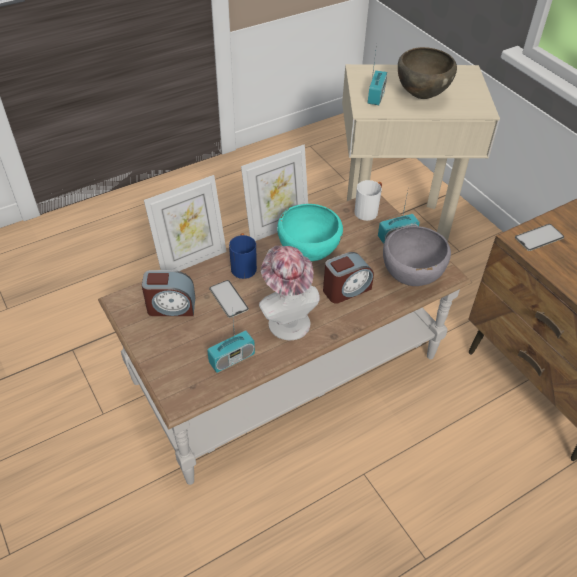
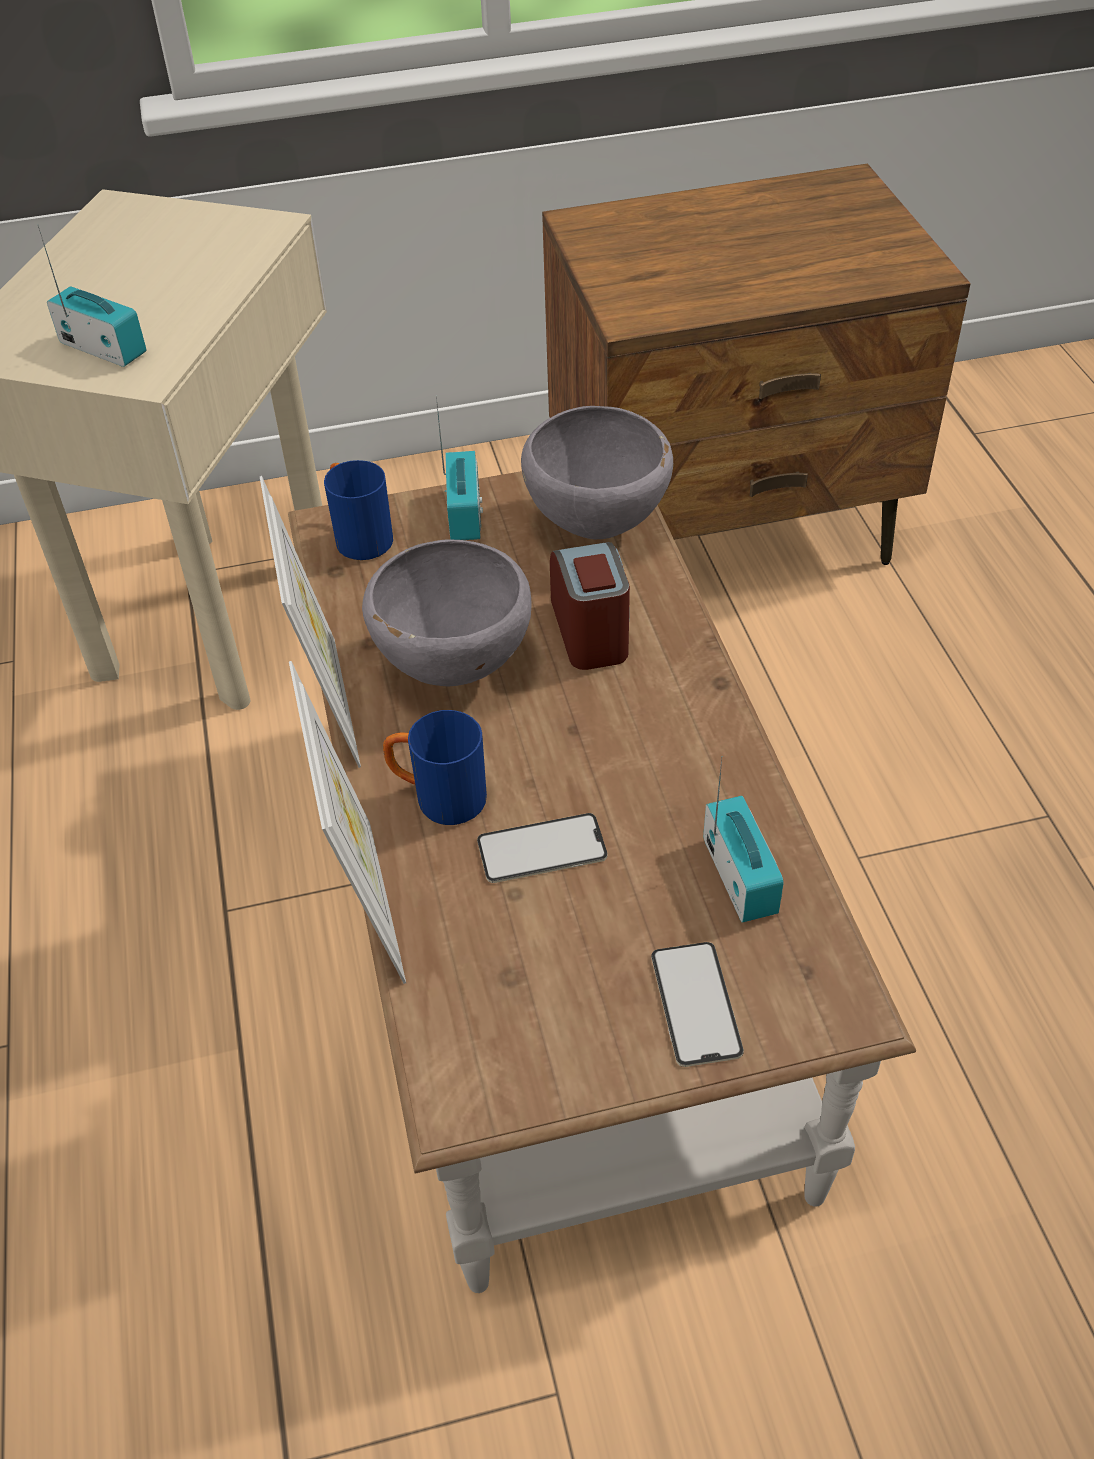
camera: 70 degrees left, 0 degrees up
(171, 307) = (524, 978): alarm clock -> none
(286, 319) = (646, 752): hat -> none
(307, 254) = (452, 670): turquoise bowl -> grey bowl
(368, 210) = (358, 536): white mug -> blue mug
(421, 96) = (154, 287): brown bowl -> none
(539, 237) = (637, 296): phone -> phone (696, 1004)

